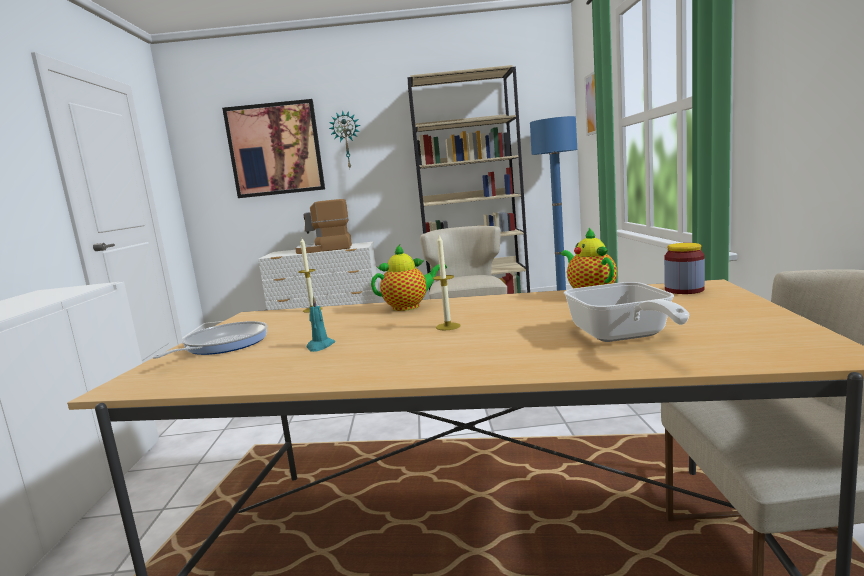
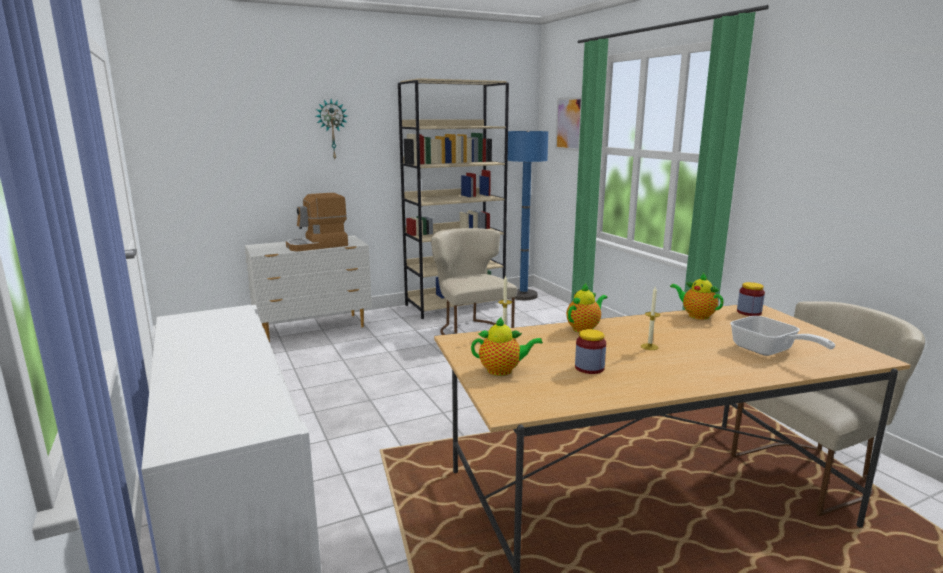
camera: 25 degrees left, 5 degrees up
(222, 345) = (503, 370): frying pan -> teapot
(275, 149) = (253, 132): picture -> none
(320, 346) = (589, 368): turquoise candle -> jar

